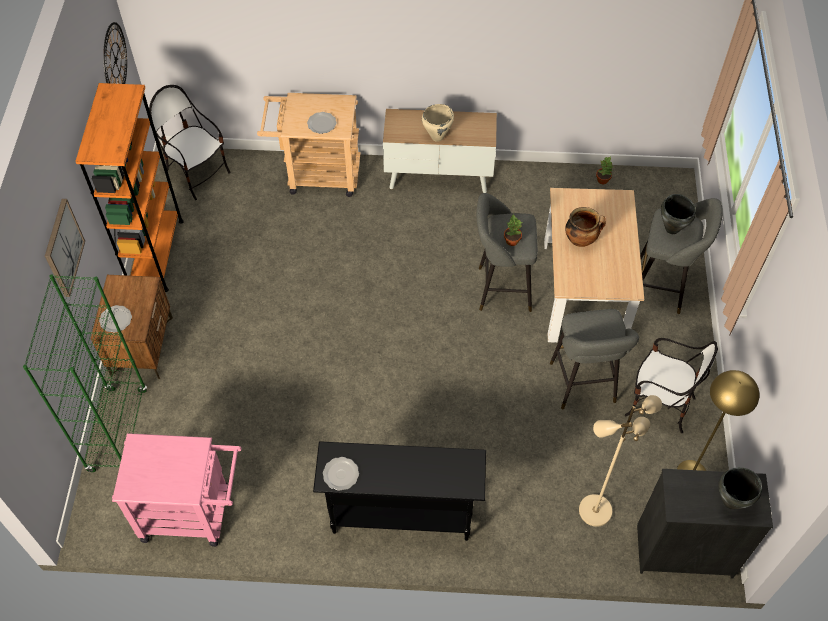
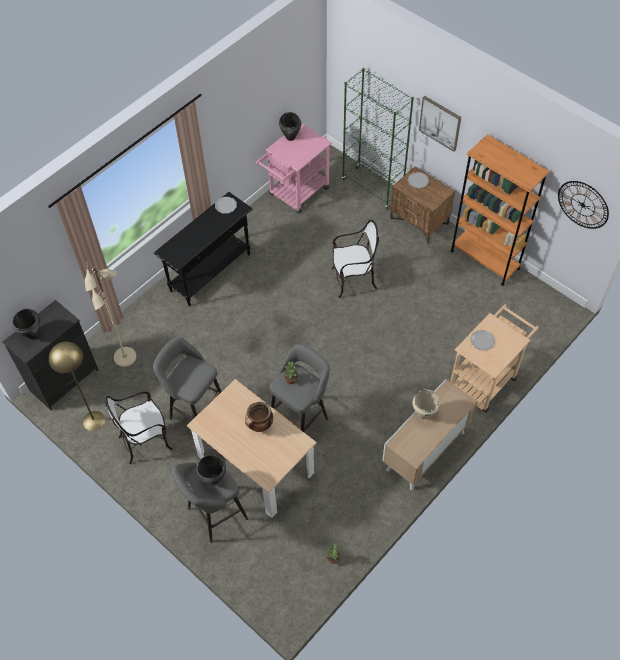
camera: 130 degrees right, 0 degrees up
(153, 489) = (290, 137): none -> black cooking pot
(197, 174) = (540, 313): chair -> chair (353, 280)

